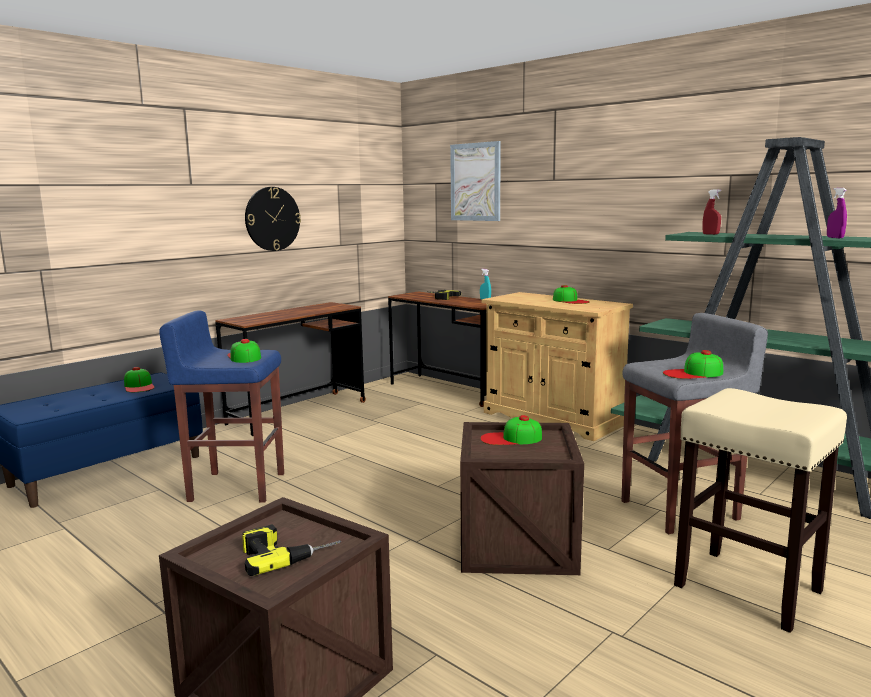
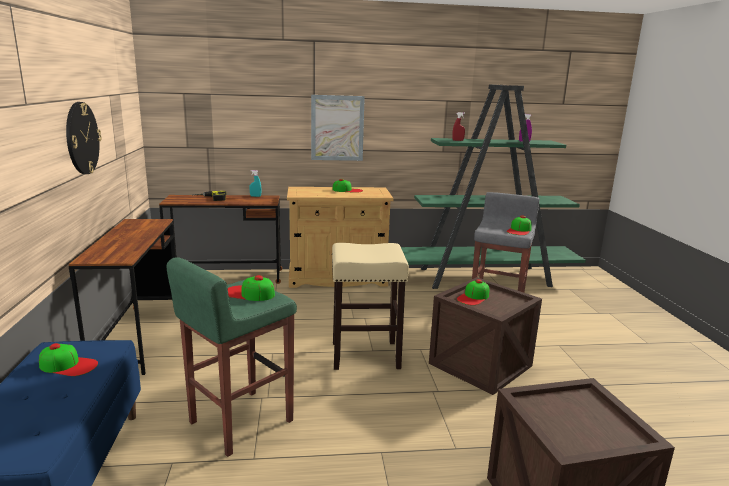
camera: 50 degrees left, 5 degrees up
(236, 486) = (239, 421): blue stool -> green stool
(287, 552) = (583, 417): power drill -> none
(475, 182) = (234, 94): picture -> picture (337, 128)
(745, 587) = (581, 338): beige stool -> beige stool (364, 355)

